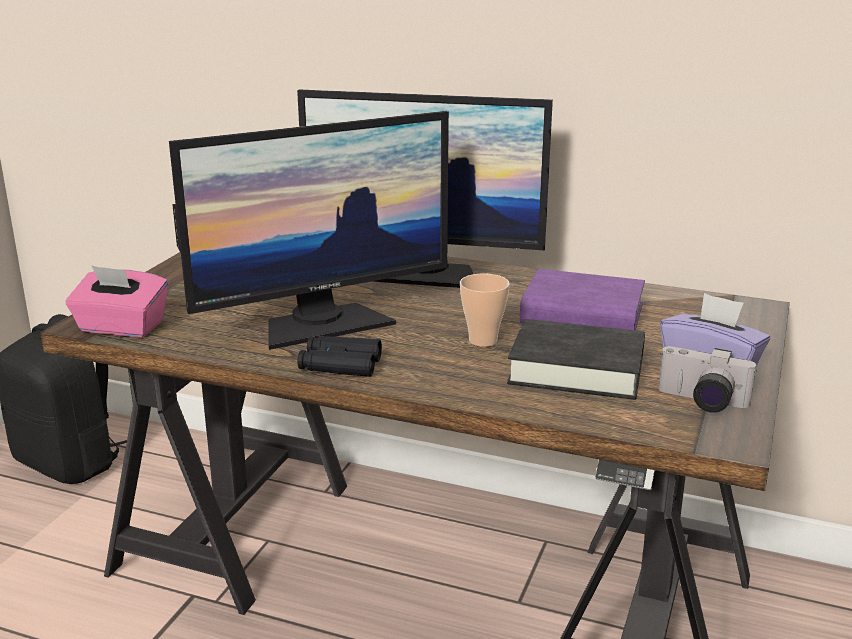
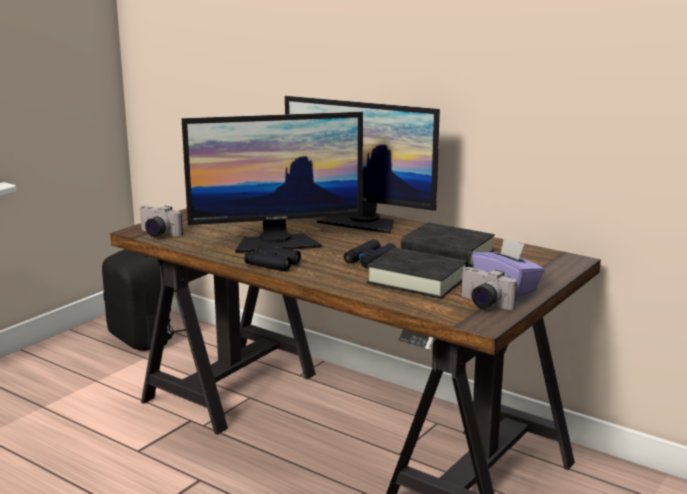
camera: 15 degrees right, 5 degrees down
(121, 327) = (157, 234): pink tissue box -> camera
(483, 341) = (370, 260): cup -> black binoculars
(582, 314) = (447, 253): purple book -> black book

